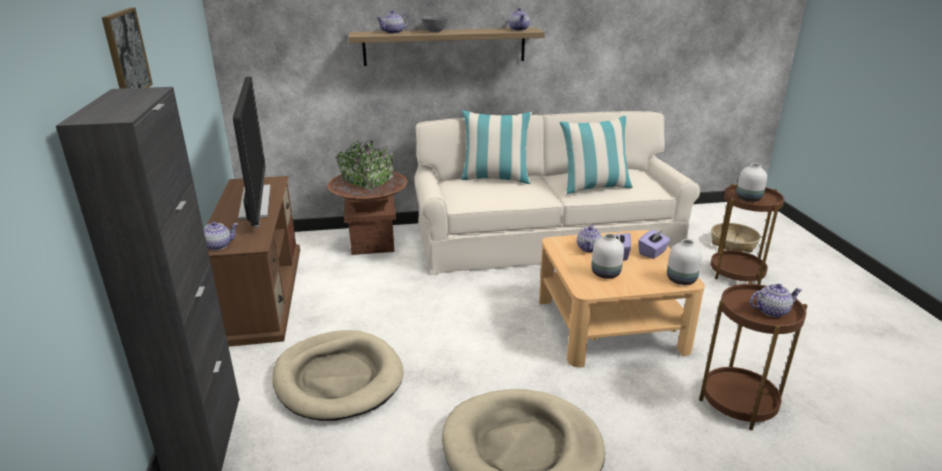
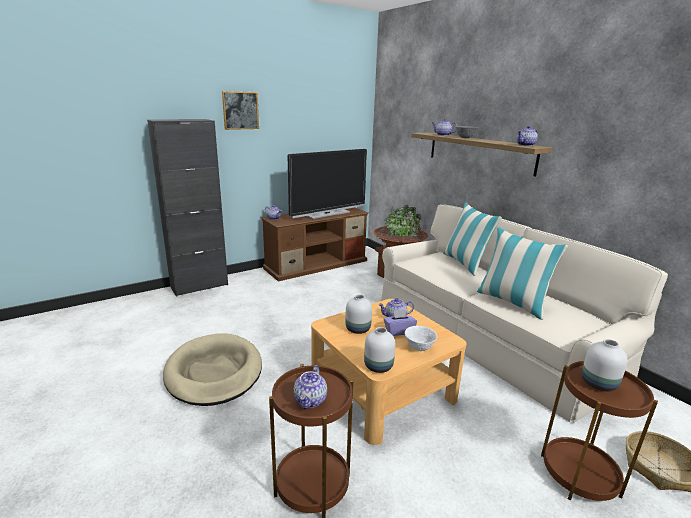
camera: 65 degrees right, 5 degrees down
(338, 378) = (254, 302): beige dog bed -> none
(653, 252) = (419, 347): purple tissue box -> white bowl
(772, 311) = (310, 400): teapot -> teapot turned 45 degrees clockwise

